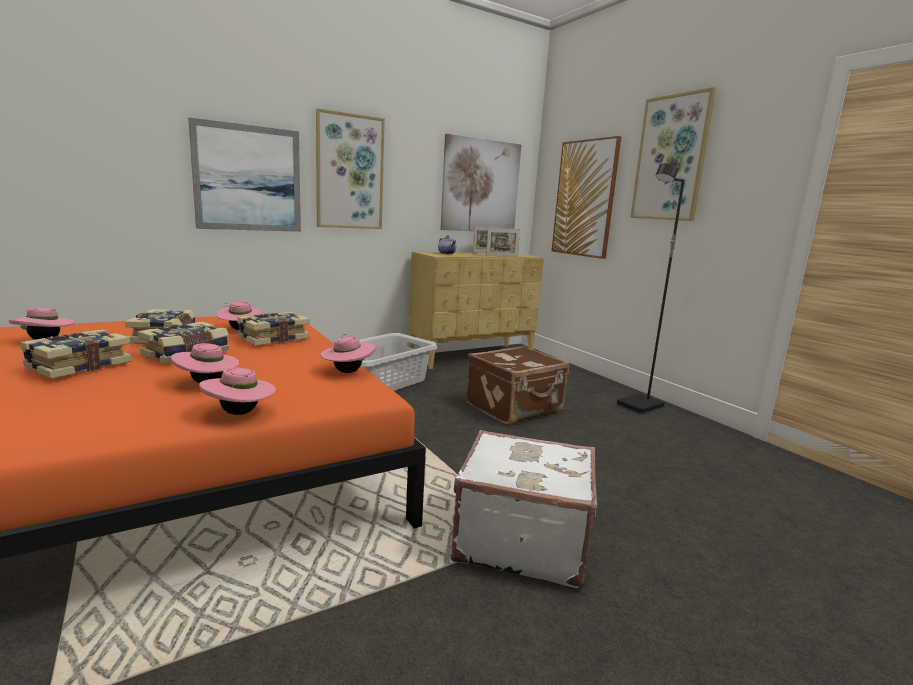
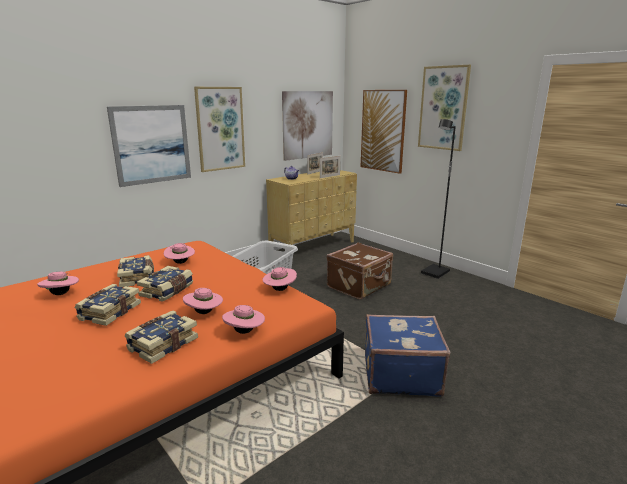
camera: 10 degrees left, 5 degrees up
(273, 338) = (210, 267): book -> book (162, 344)
(521, 539) = (400, 374): white suitcase -> blue suitcase

